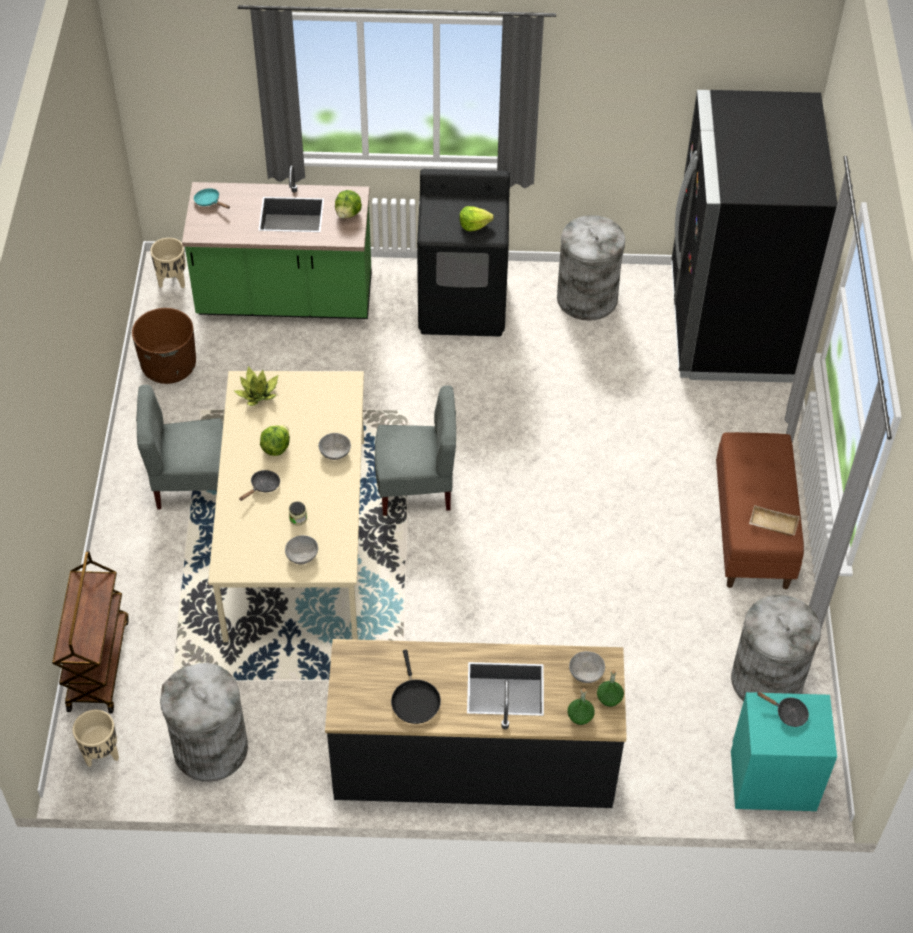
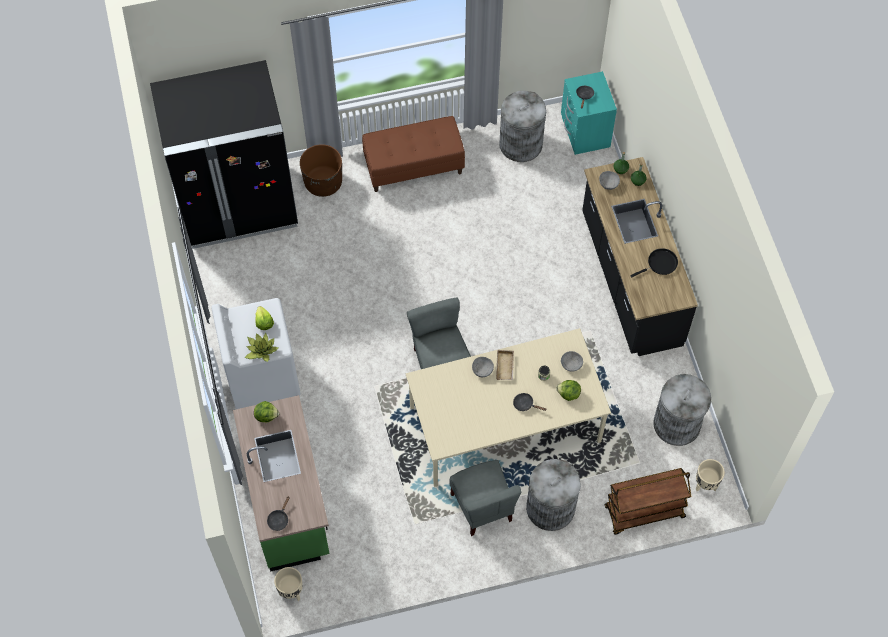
camera: 105 degrees left, 10 degrees up
(169, 366) = (379, 562): brown planter -> brown planter (323, 182)
(209, 202) = (279, 519): turquoise frying pan -> black frying pan
(258, 393) = (446, 434): potted plant -> potted plant (261, 350)
(275, 448) = (490, 407): lettuce -> lettuce (568, 394)
(463, 304) = (262, 377): black washing machine -> white washing machine
(587, 298) = (235, 297): grey trash can -> grey trash can (550, 507)
(772, 524) = (438, 133): beige tray -> beige tray (505, 367)

